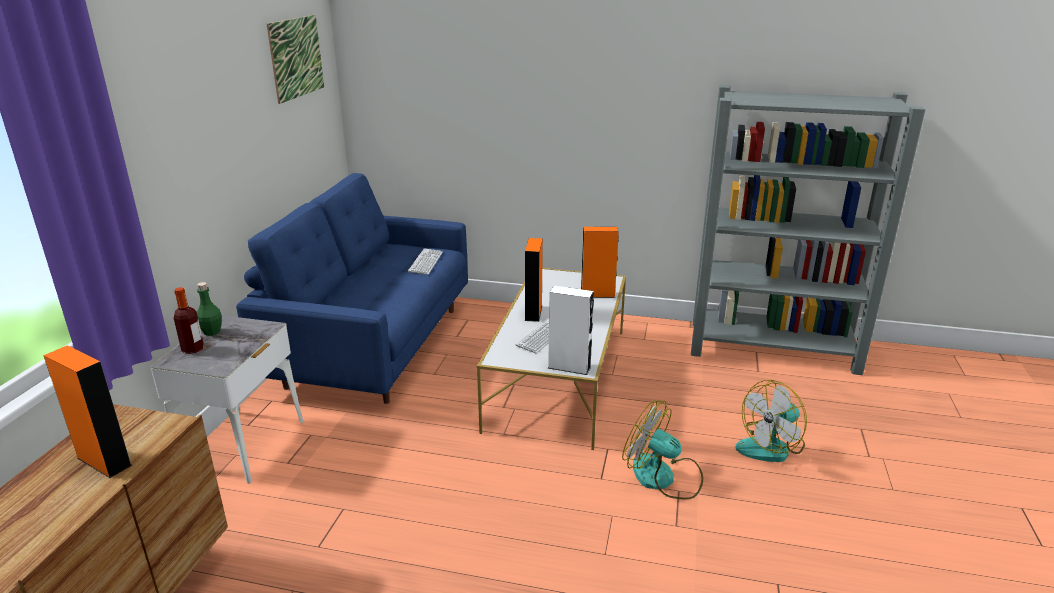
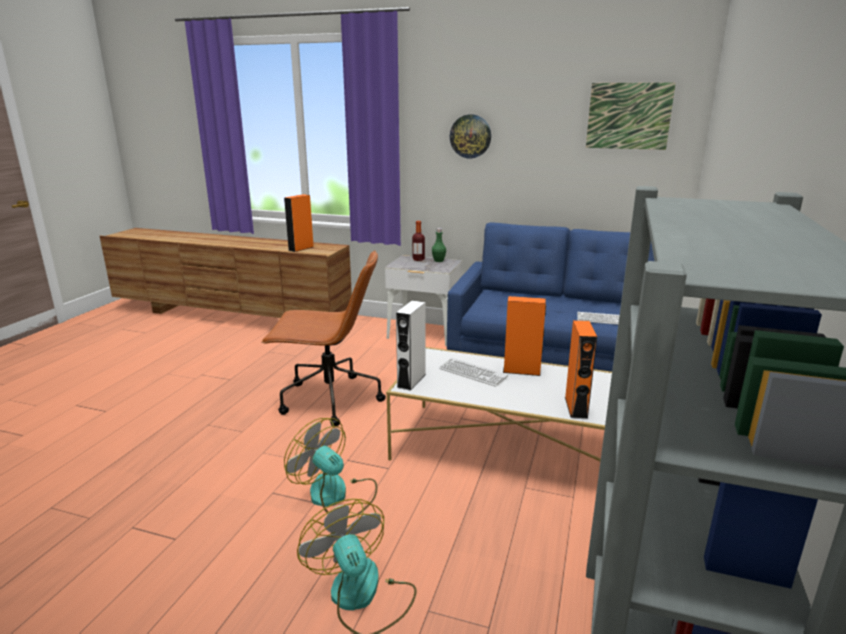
camera: 95 degrees right, 5 degrees down
(180, 126) = (470, 136): none -> wall clock
(465, 516) = (328, 400): none -> brown office chair
(663, 477) = (336, 495): fan -> fan turned 90 degrees counterclockwise

